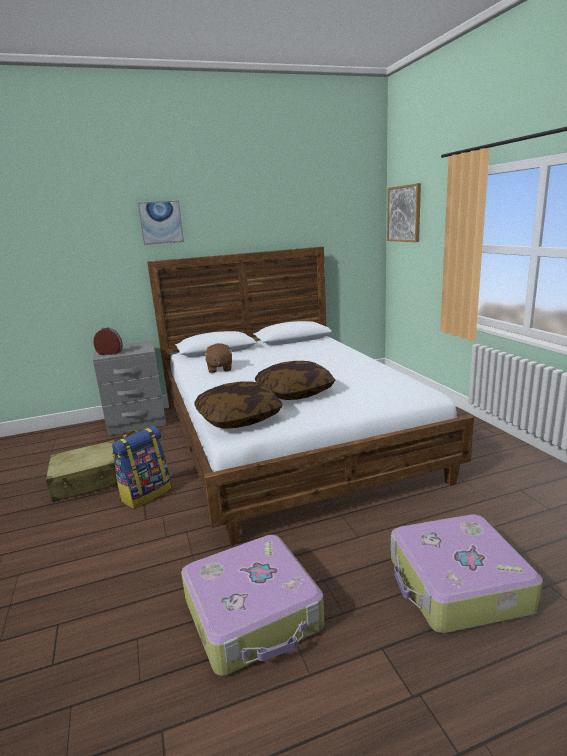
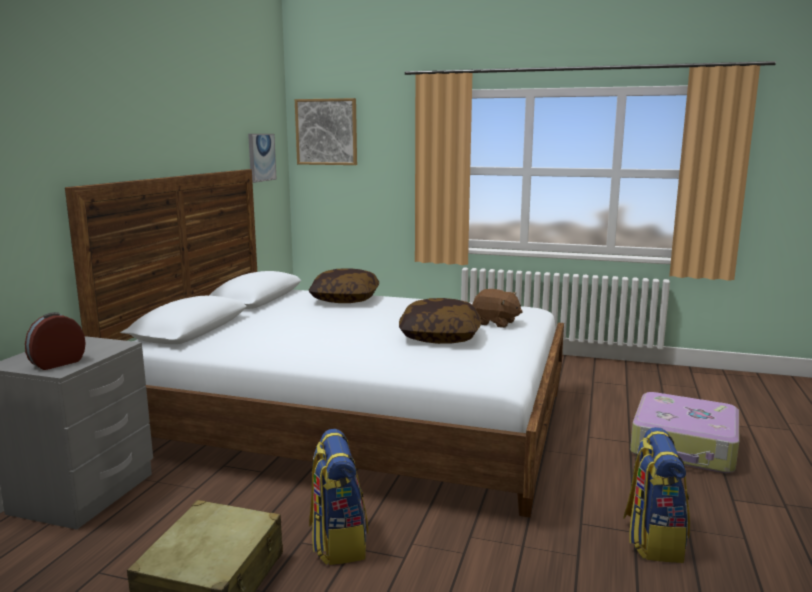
camera: 55 degrees left, 5 degrees down
(161, 222) = (77, 119): picture -> picture (261, 157)
(219, 369) = (277, 343): brown plush toy -> brown plush toy (495, 323)
(239, 418) = (468, 368): pillow -> pillow (345, 299)
(254, 614) = (653, 539): suitcase -> backpack

